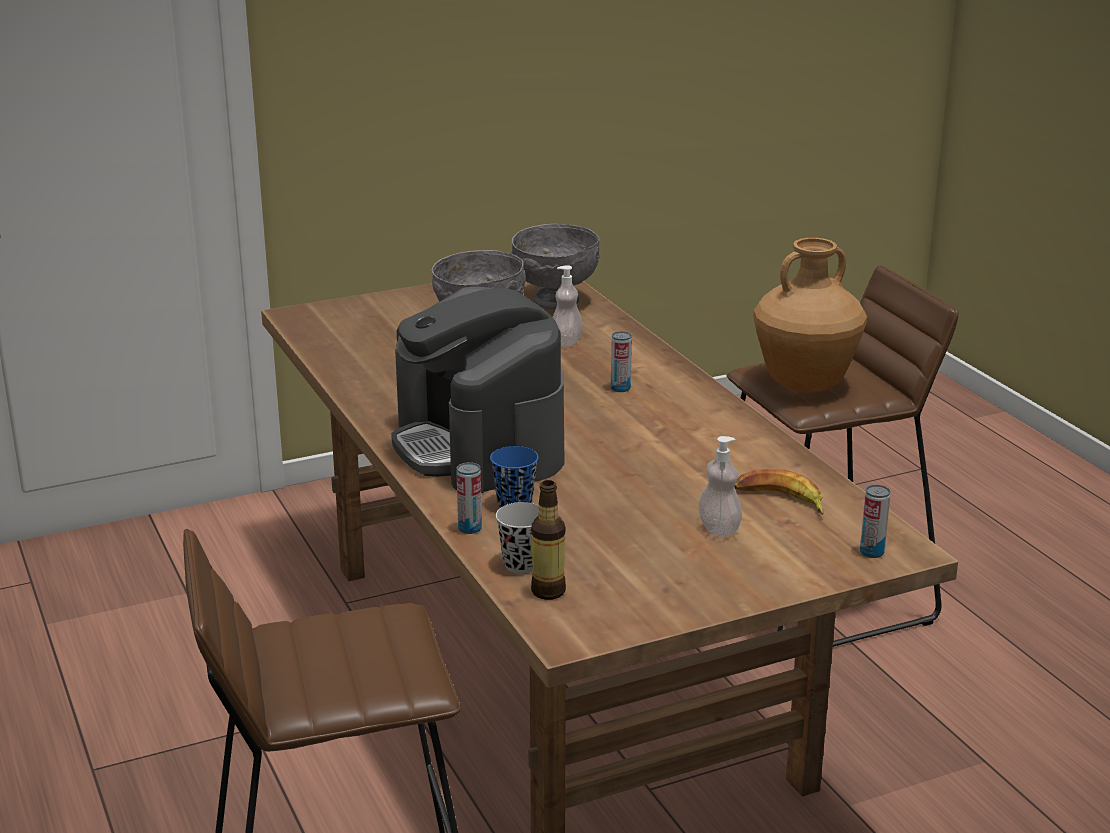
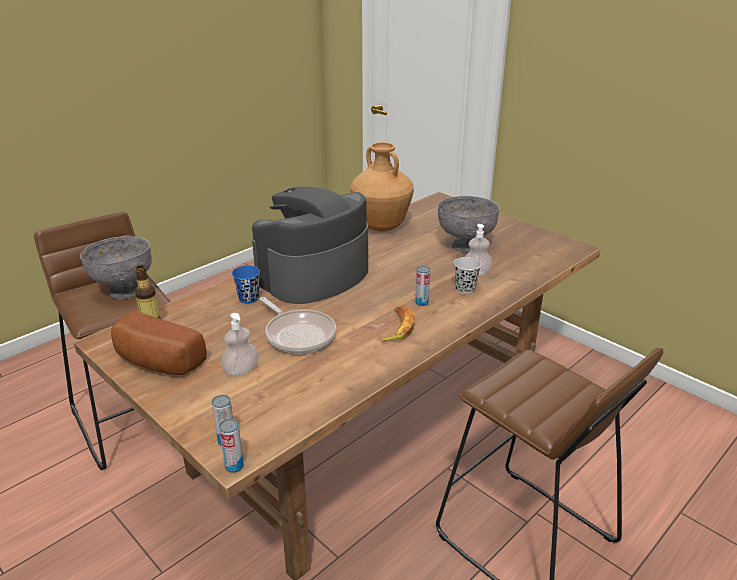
camera: 70 degrees right, 5 degrees up
(470, 528) = (216, 292): can -> can (234, 466)
(522, 564) = (180, 313): black cup -> black cup (465, 289)
(555, 302) = (534, 258): grey bowl -> grey bowl (124, 291)
(649, 479) = (298, 334): none -> frying pan
(661, 592) = (156, 362): none -> bread
(780, 500) = (291, 389): banana -> banana (397, 328)
(804, 386) = (522, 383): brown vase -> brown vase (381, 227)

